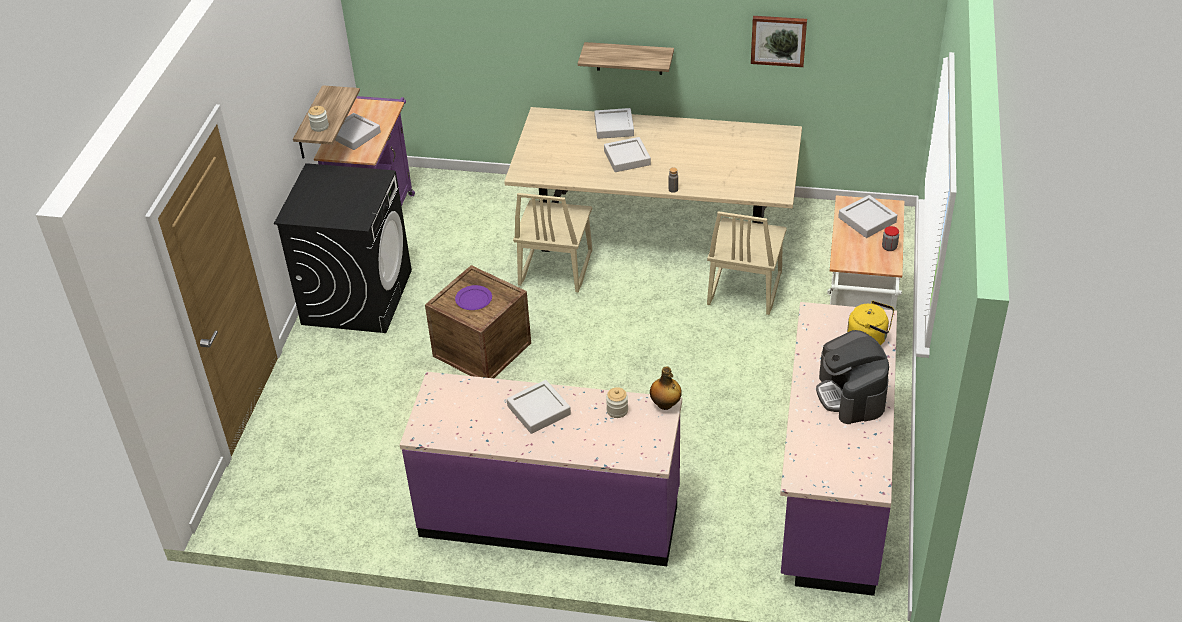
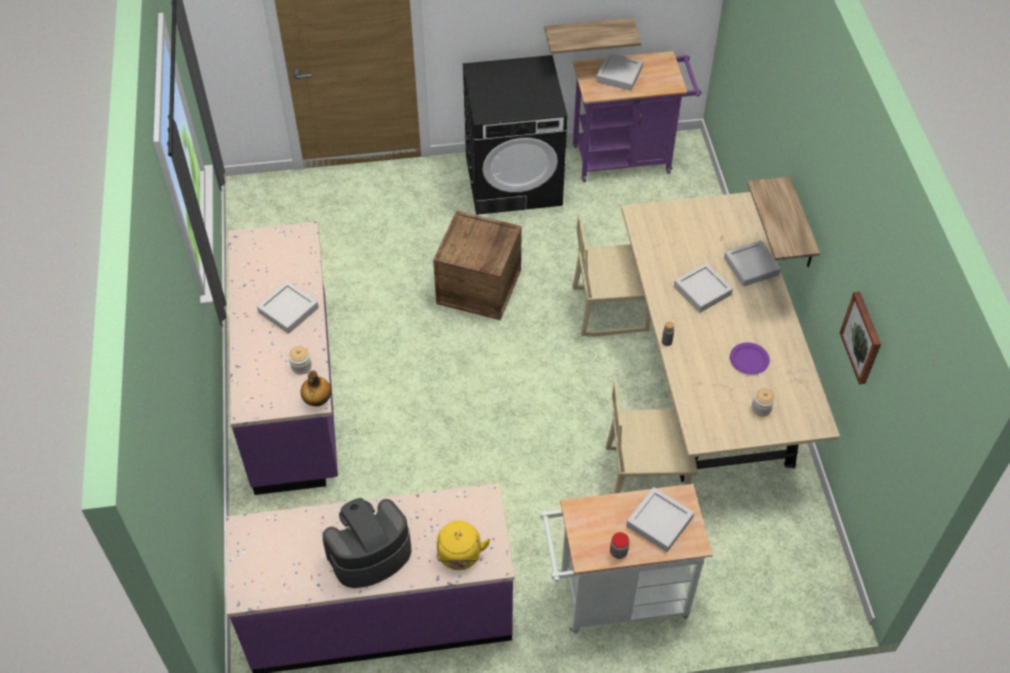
camera: 70 degrees right, 10 degrees up
(319, 126) = (569, 36): jar -> jar (761, 408)
(474, 299) = (477, 242): purple plate -> purple plate (749, 360)

